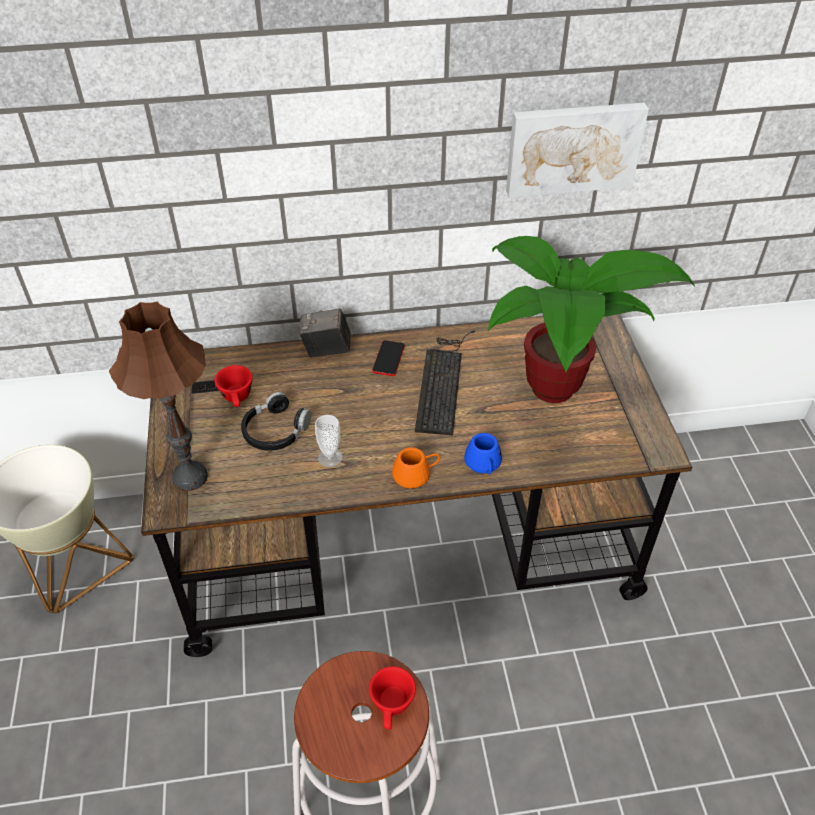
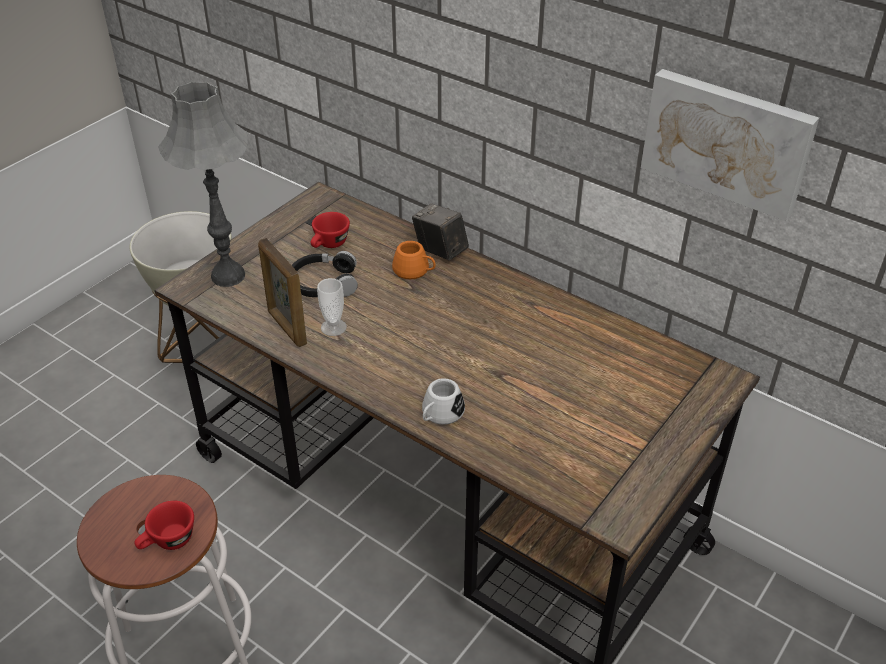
camera: 45 degrees right, 5 degrees down
(190, 476) = (228, 276): brown table lamp -> grey table lamp
(296, 483) = (286, 328): none -> picture frame
(388, 359) = (479, 287): phone -> none
(416, 474) = (377, 383): orange mug -> orange mug (415, 271)
(442, 381) = (498, 331): keyboard -> none
(484, 464) = (439, 414): blue mug -> white mug
(554, 395) = (582, 405): potted plant -> none

